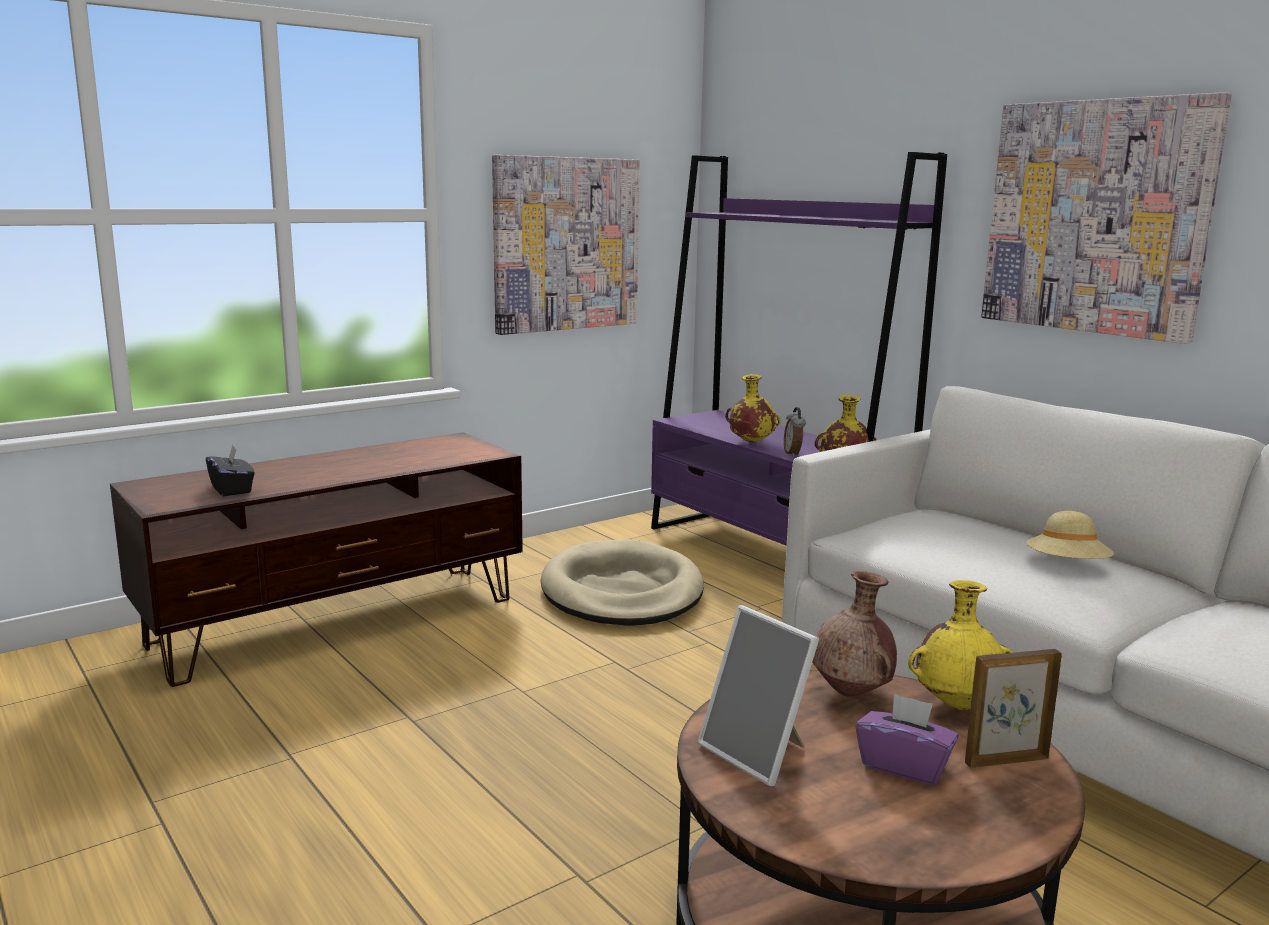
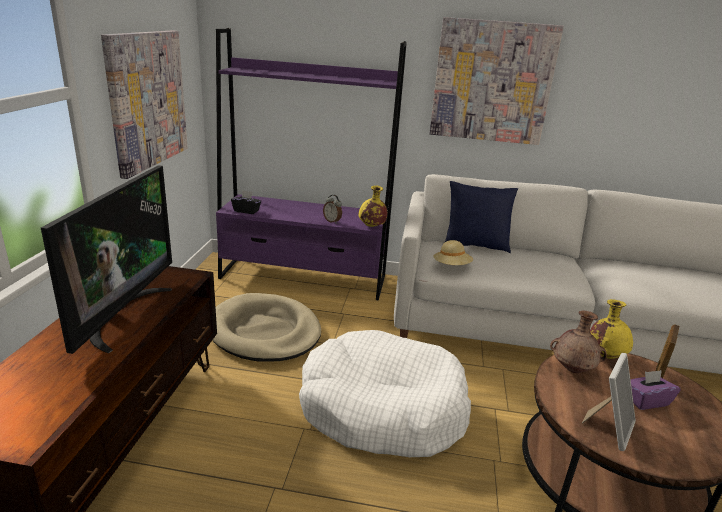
camera: 45 degrees left, 10 degrees up
(232, 489) = (56, 392): black tissue box -> black tissue box (246, 211)
(372, 462) = (122, 315): none -> television
(642, 712) = (382, 408): none -> white dog bed
(750, 442) = (299, 218): yellow vase -> none
(758, 754) = (608, 427): picture frame -> picture frame turned 60 degrees counterclockwise
(986, 524) = (475, 246): none -> blue pillow
(1067, 567) = (540, 263): beige hat -> beige hat (452, 266)

